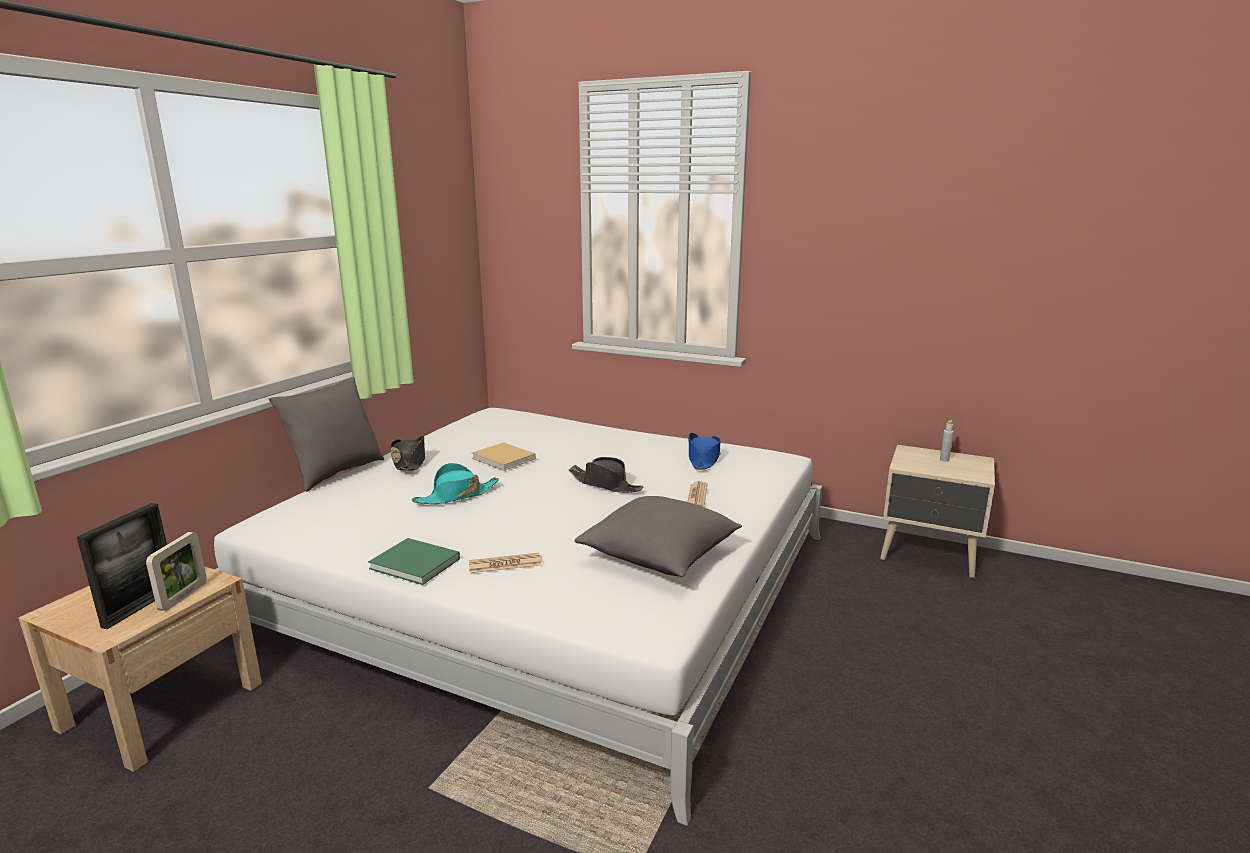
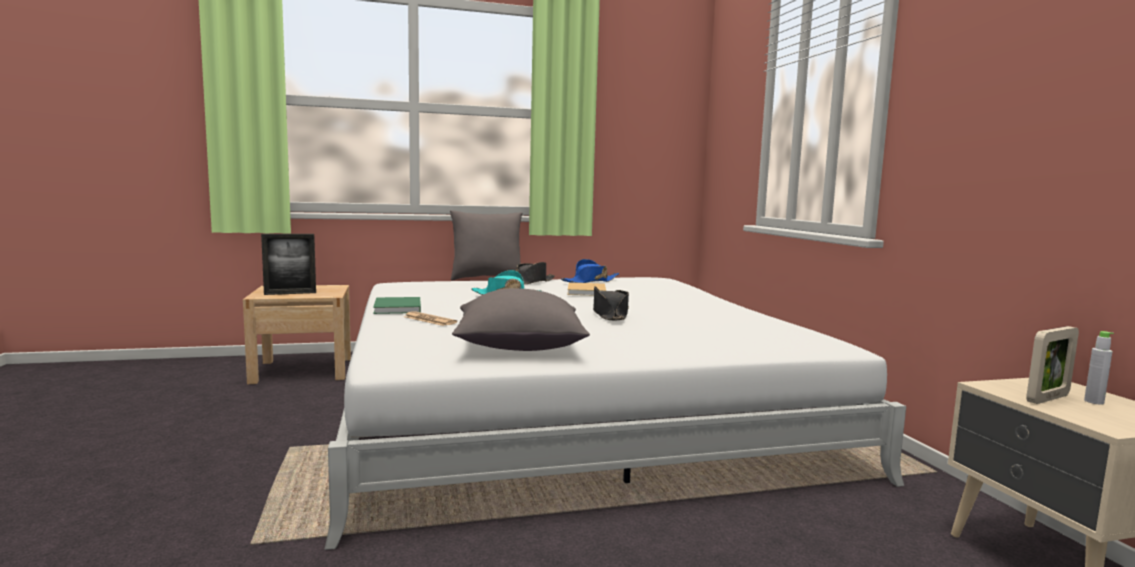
camera: 50 degrees right, 10 degrees down
(183, 596) = (309, 295): picture frame -> picture frame (1047, 398)
(697, 496) = (662, 337): newspaper -> none
(703, 459) = (746, 327): blue hat -> blue hat (590, 281)

